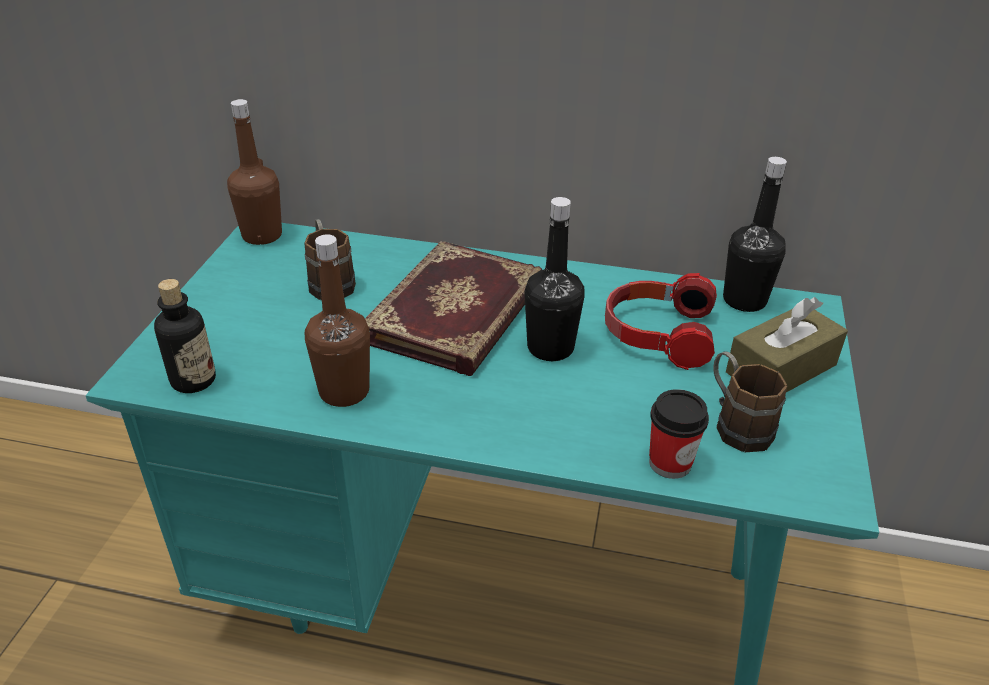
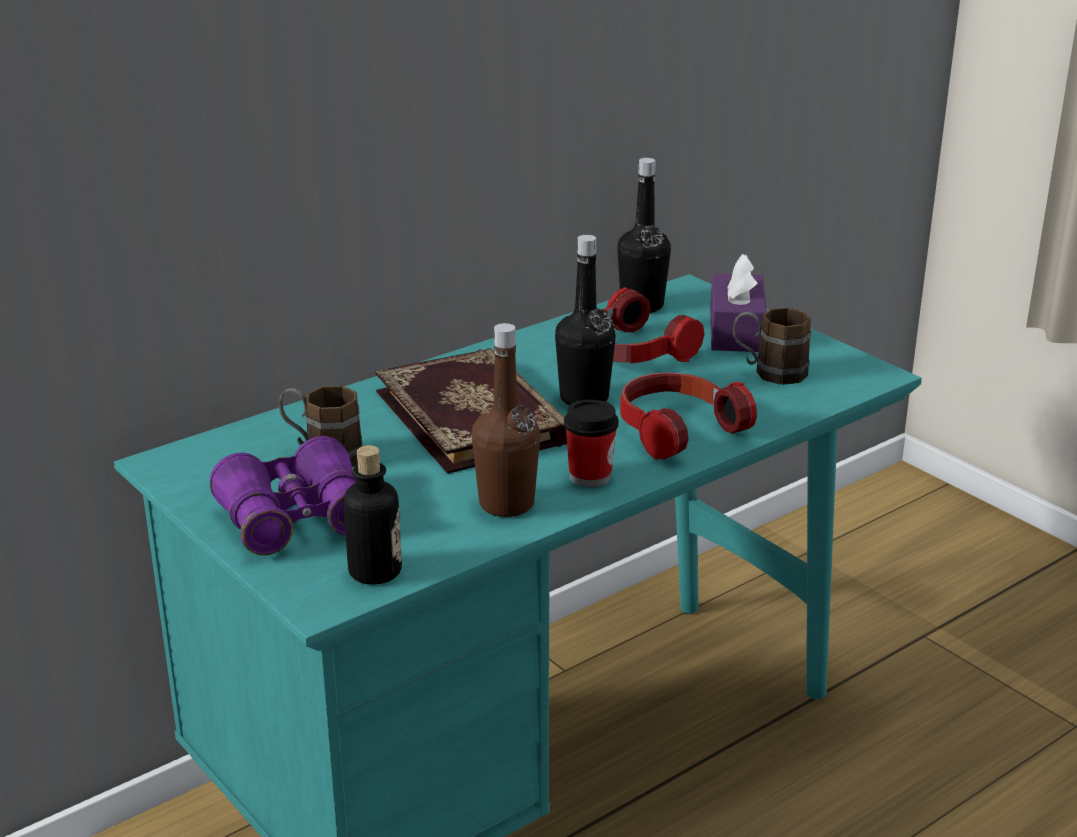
camera: 50 degrees left, 10 degrees down
(234, 314) = (296, 520): none -> purple binoculars
(262, 235) = (171, 462): brown bottle -> none
(561, 420) = (676, 429): none -> headphones
(670, 463) = (776, 411): cup -> cup (590, 477)
(781, 369) = (736, 331): brown tissue box -> purple tissue box

